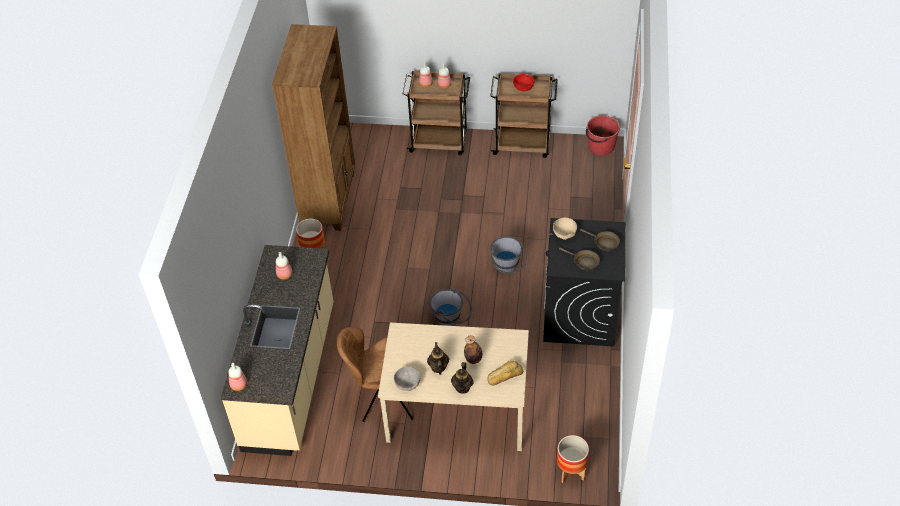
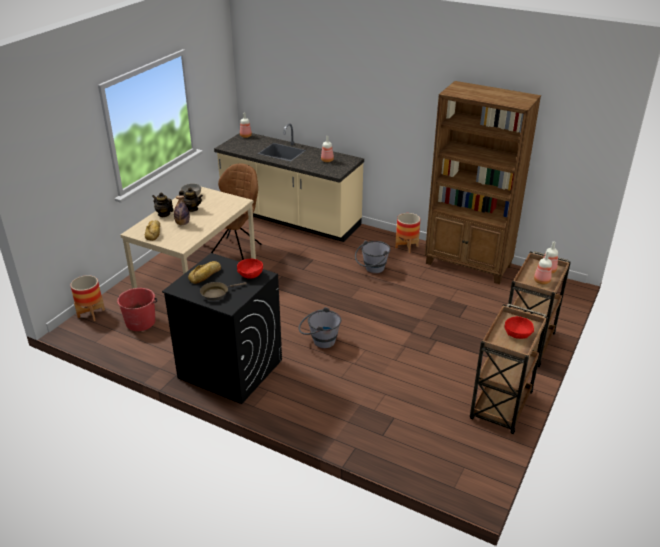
camera: 110 degrees right, 15 degrees down
(452, 320) = (284, 295): grey bucket -> grey bucket (372, 270)
(564, 233) = (250, 275): beige bowl -> red bowl
(584, 262) = (206, 275): brown frying pan -> bread
(600, 147) = (471, 477): red bucket -> red bucket (140, 322)

